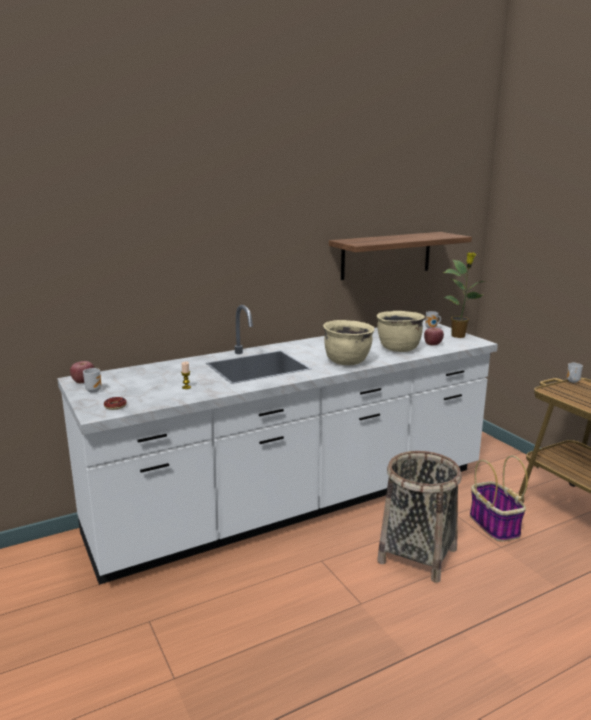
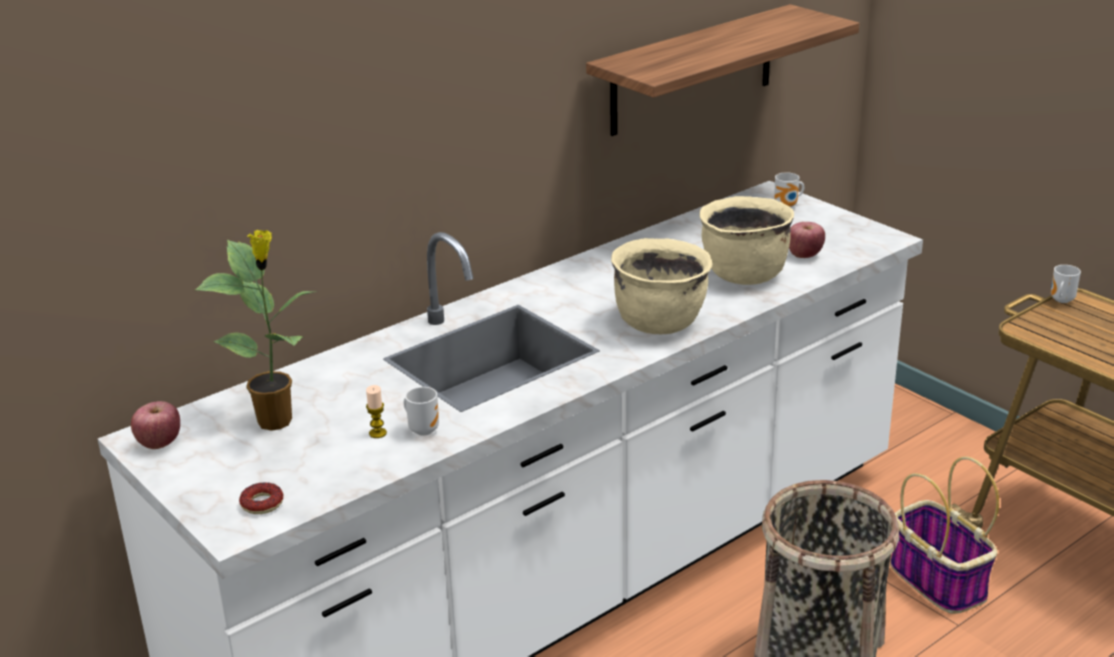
camera: 10 degrees left, 10 degrees up
(94, 390) = (194, 465): mug -> mug (423, 429)
(459, 336) = (846, 224): potted plant -> potted plant (277, 421)

